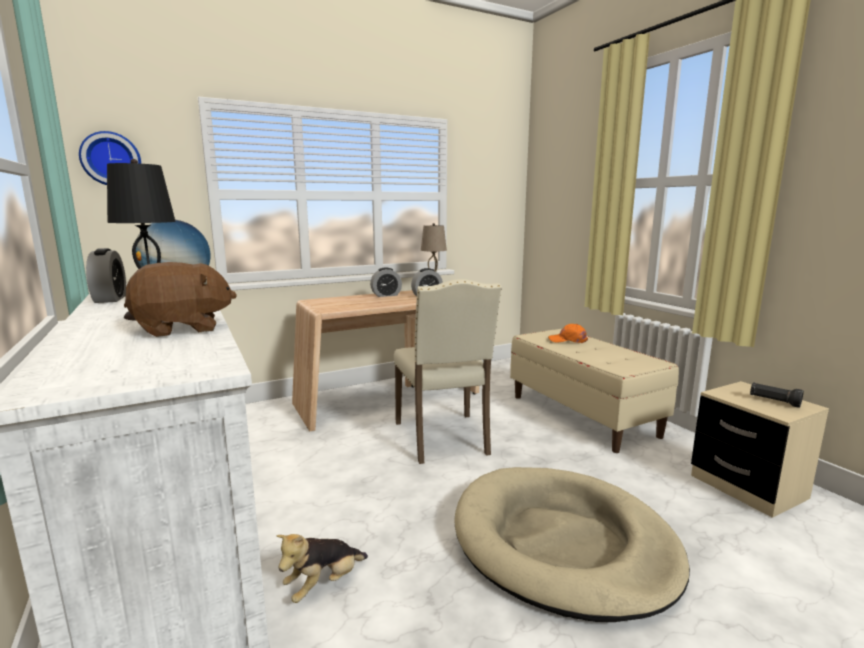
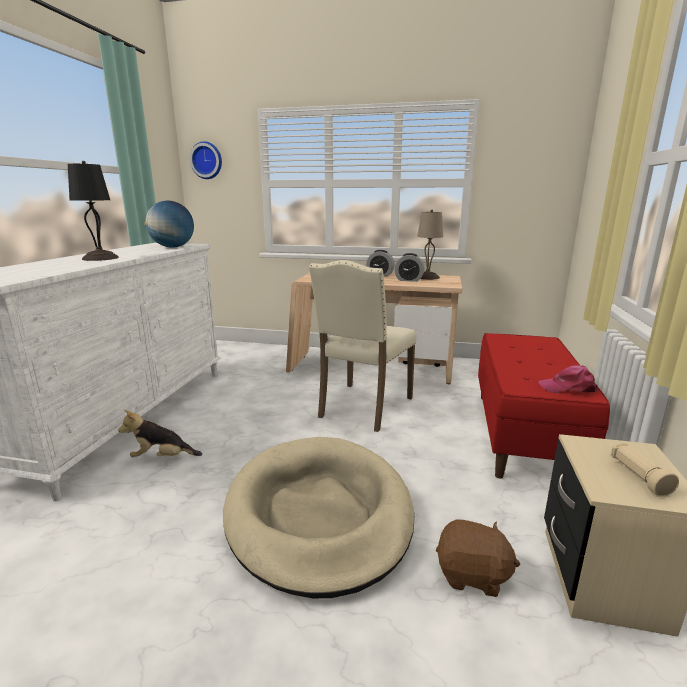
camera: 40 degrees right, 5 degrees up
(110, 299) = (123, 249): alarm clock -> none
(183, 329) = (75, 266): brown plush toy -> brown plush toy (472, 575)
(568, 340) = (531, 348): orange cap -> none
(582, 415) = (524, 434): beige bench -> red bench
(643, 361) = (568, 387): none -> pink cap
(774, 401) = (638, 477): black flashlight -> beige flashlight

